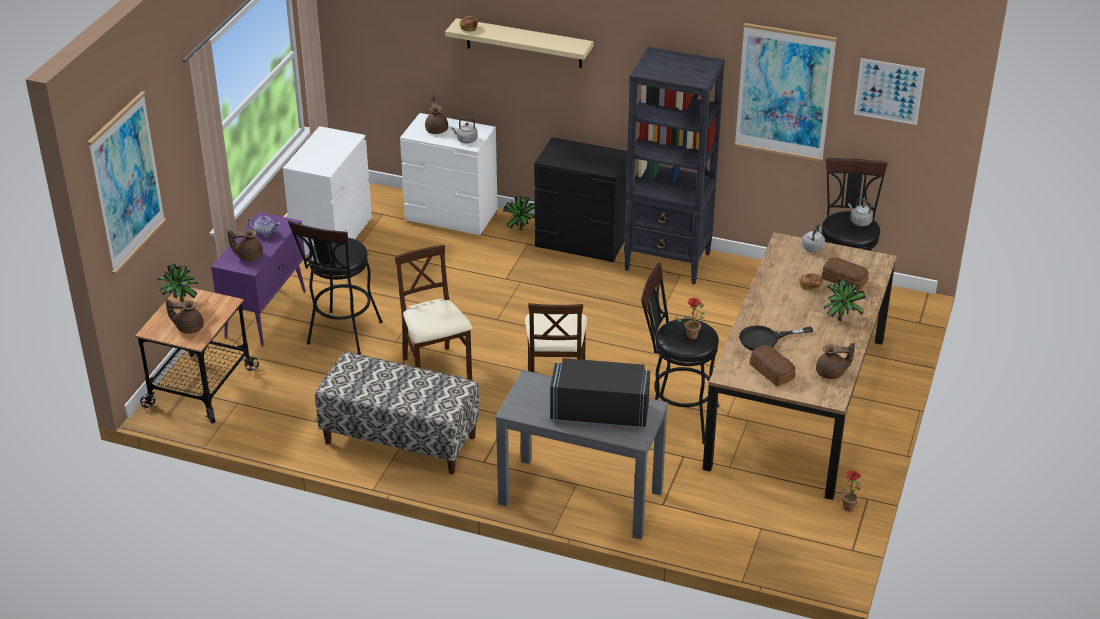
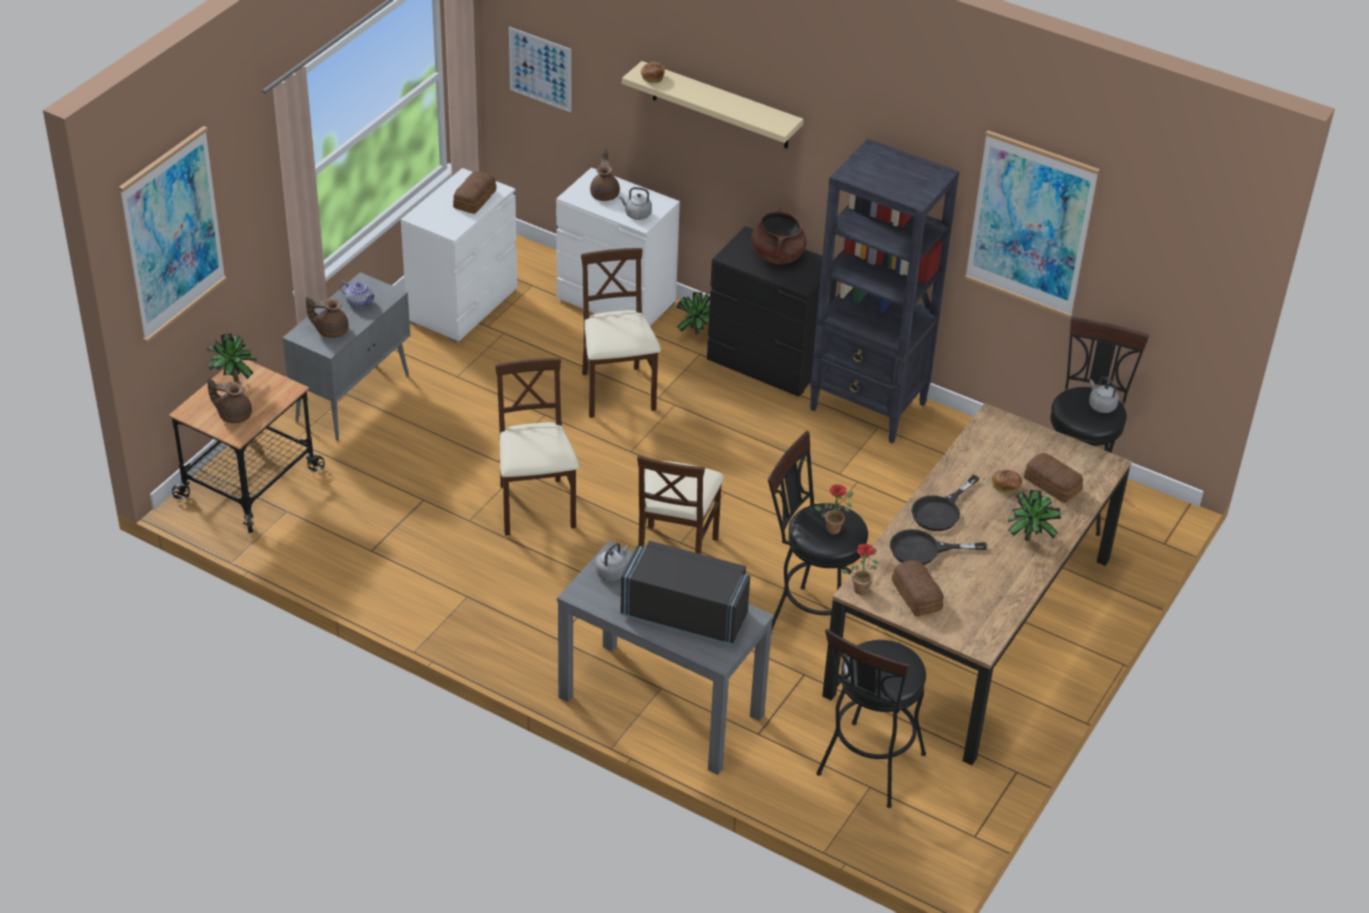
camera: 10 degrees right, 5 degrees up
(266, 313) = (353, 398): purple cabinet -> grey cabinet
(335, 146) = (473, 199): none -> bread
(342, 336) = (435, 444): black stool -> black stool (867, 770)
(399, 440) = (465, 592): bench -> none
(473, 279) = (617, 392): none -> beige chair
(583, 153) = (777, 255): none -> brown cooking pot
(768, 310) = (941, 510): none -> black frying pan
(813, 247) = (1028, 432): grey kettle -> grey kettle (612, 572)
(831, 373) = (991, 611): brown teapot -> none
(848, 505) = (989, 776): potted plant -> potted plant (861, 587)
(889, 91) = (1159, 247): picture -> picture (540, 69)

